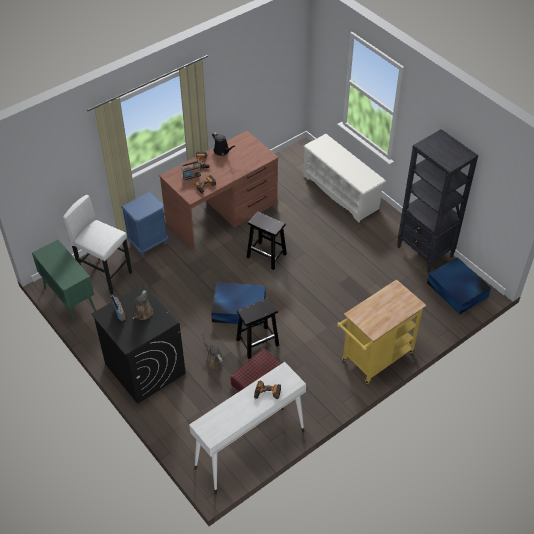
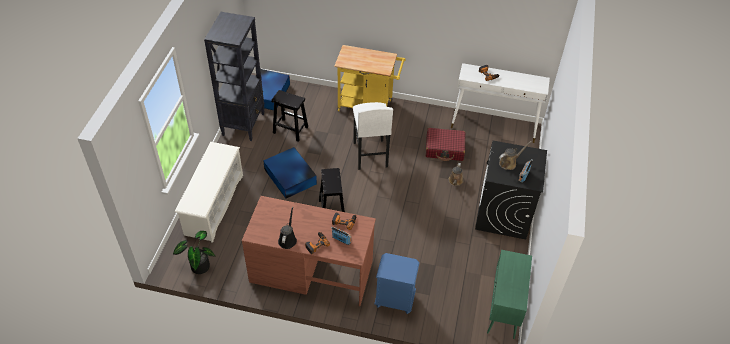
camera: 130 degrees left, 0 degrees up
(105, 275) = (456, 304): white stool -> white stool (370, 154)
(238, 308) = (399, 196): blue storage box -> blue storage box (290, 177)
(258, 342) = (416, 167): black stool -> black stool (290, 130)
(289, 161) = (198, 265): none -> potted plant

